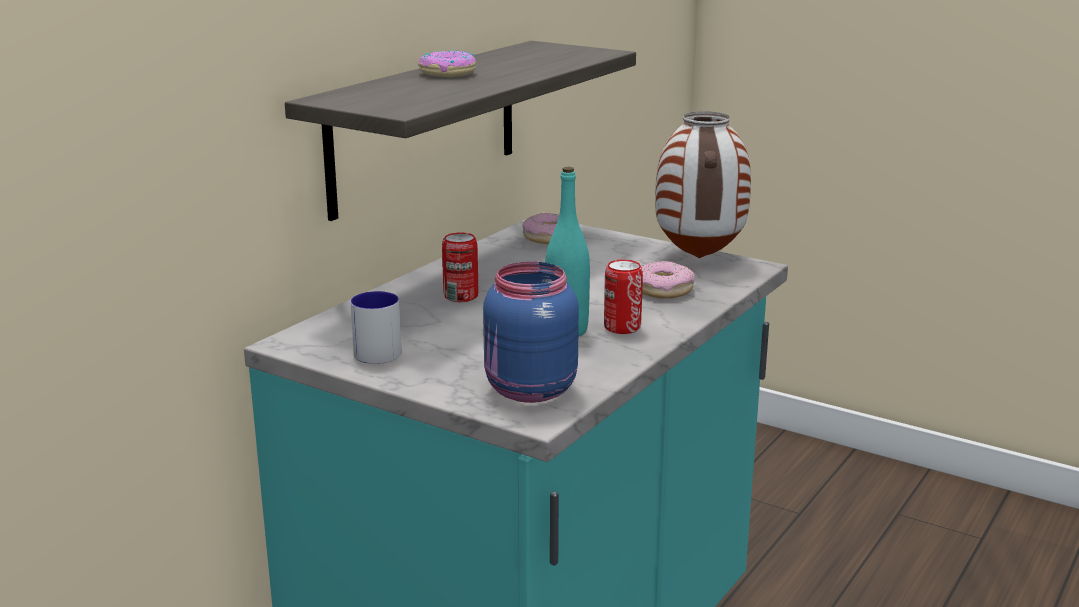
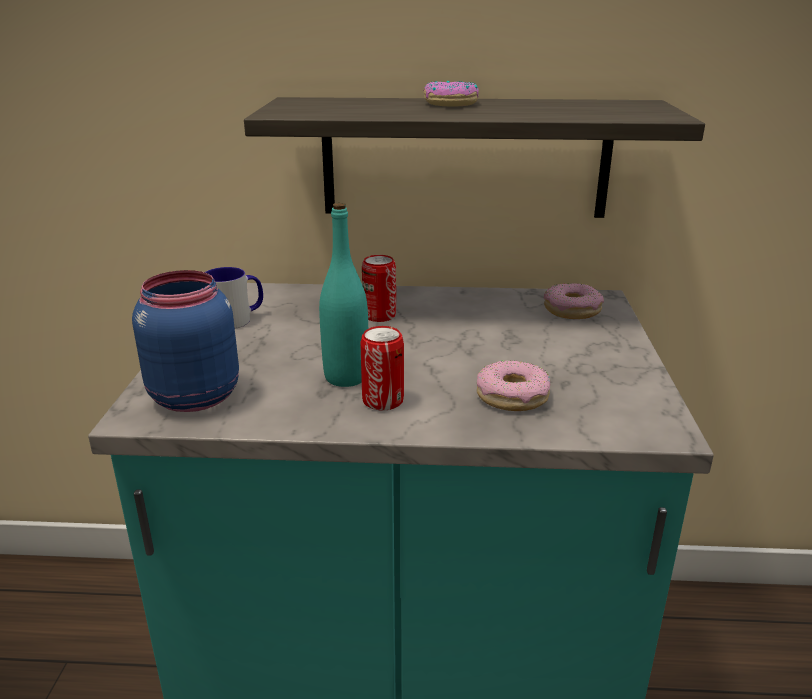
camera: 60 degrees right, 5 degrees up
(700, 258) = (638, 393): vase -> none

